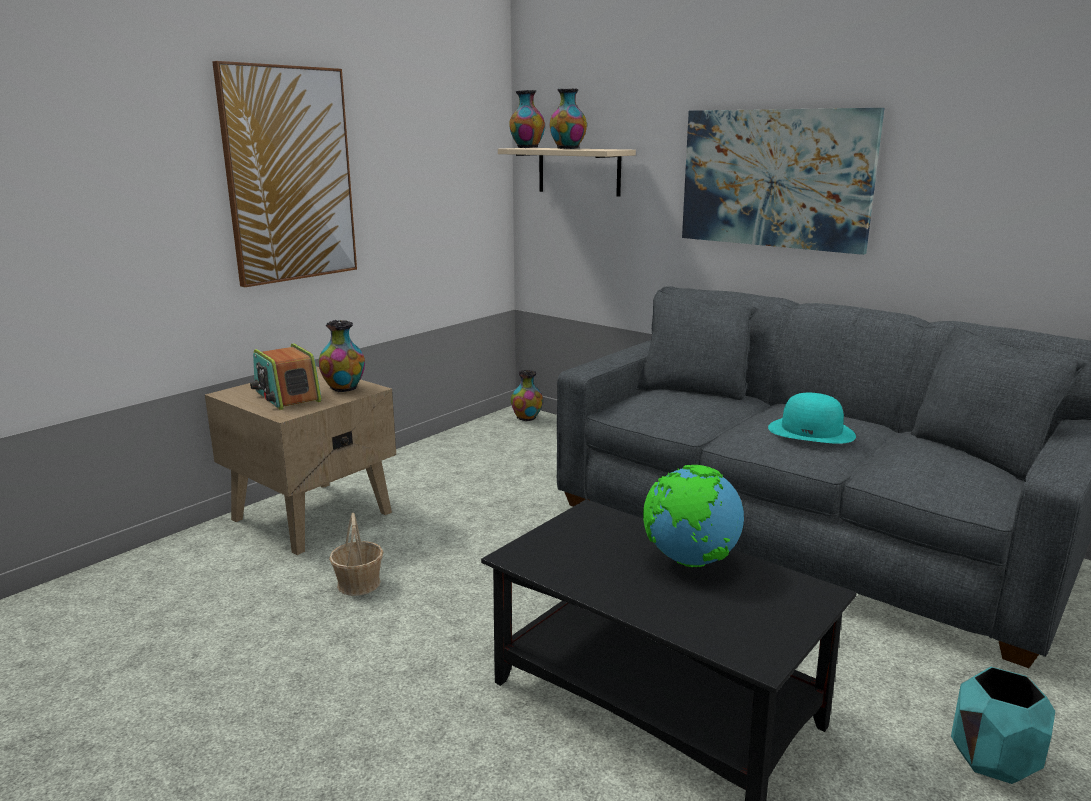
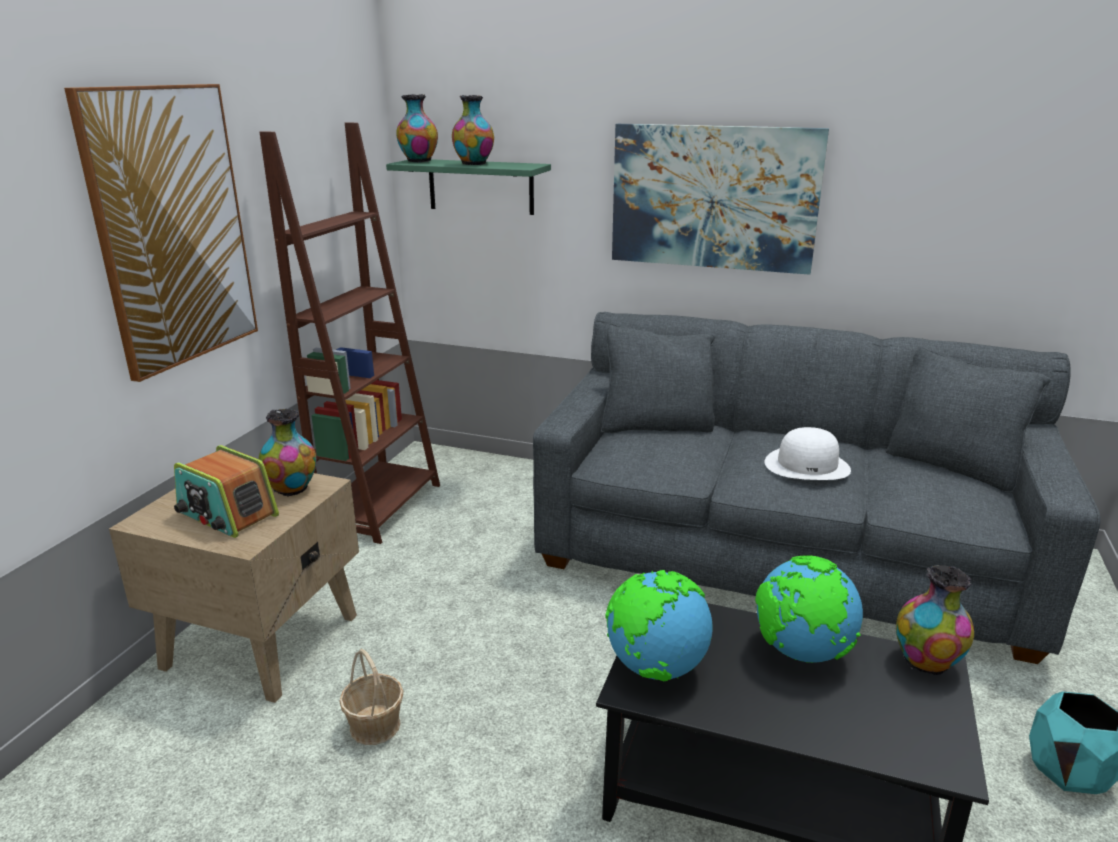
camera: 20 degrees left, 5 degrees up
(457, 444) = (380, 506): none -> brown bookcase
(527, 418) = (437, 459): vase -> vase (927, 663)
(548, 547) = (655, 668): none -> globe
(579, 171) = (480, 186): beige shelf -> green shelf
(811, 431) = (807, 465): turquoise hat -> white hat

